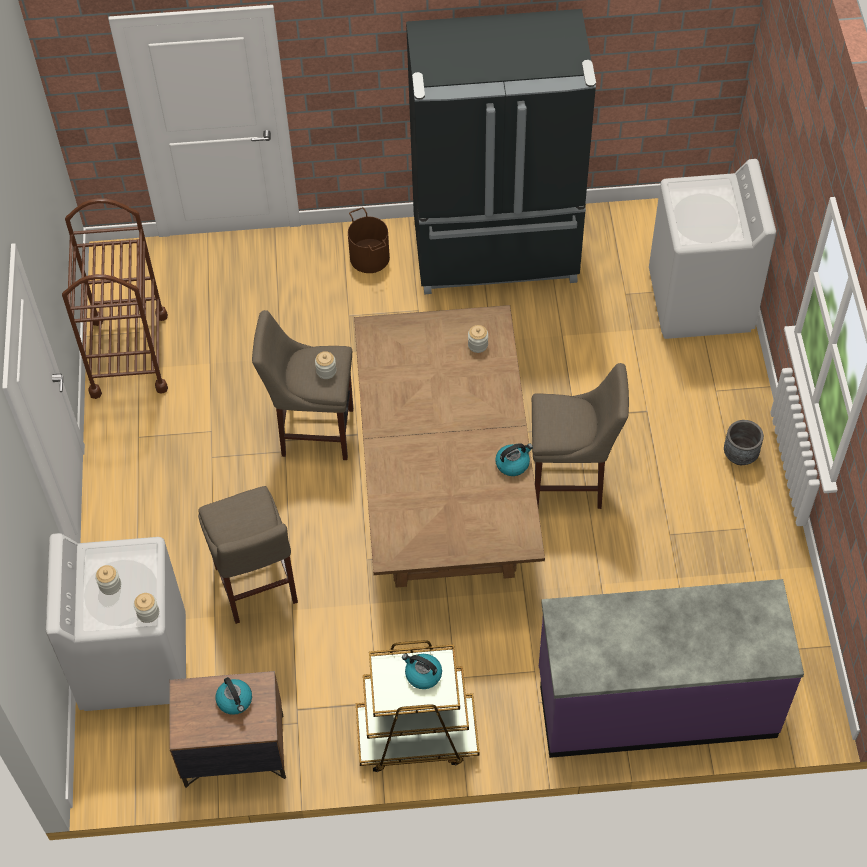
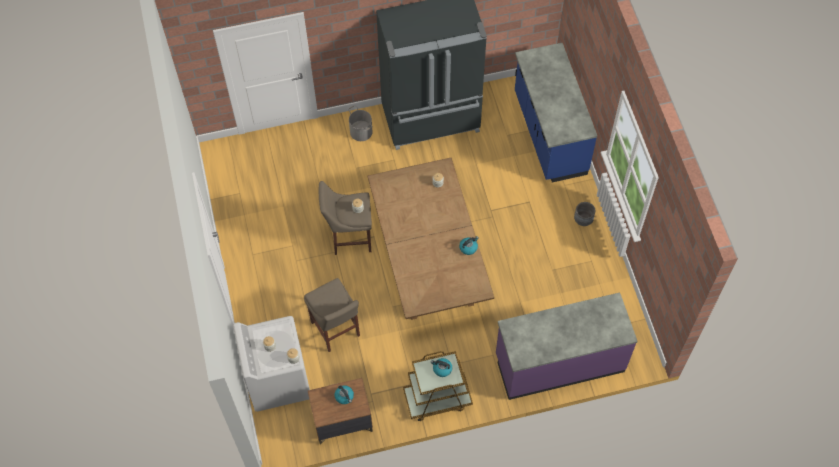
camera: 10 degrees left, 5 degrees up
(129, 354) = (237, 207): brown cart -> none
(370, 257) = (361, 131): brown bucket -> grey bucket
(571, 482) = (495, 247): beige stool -> none
(700, 301) = (548, 134): white washing machine -> blue counter

